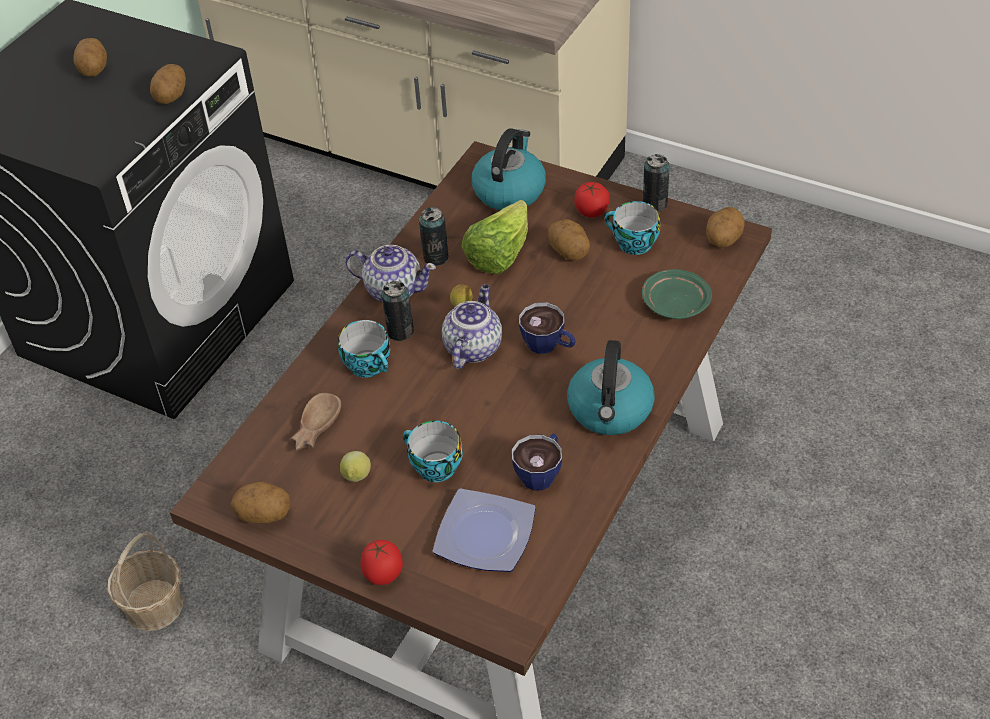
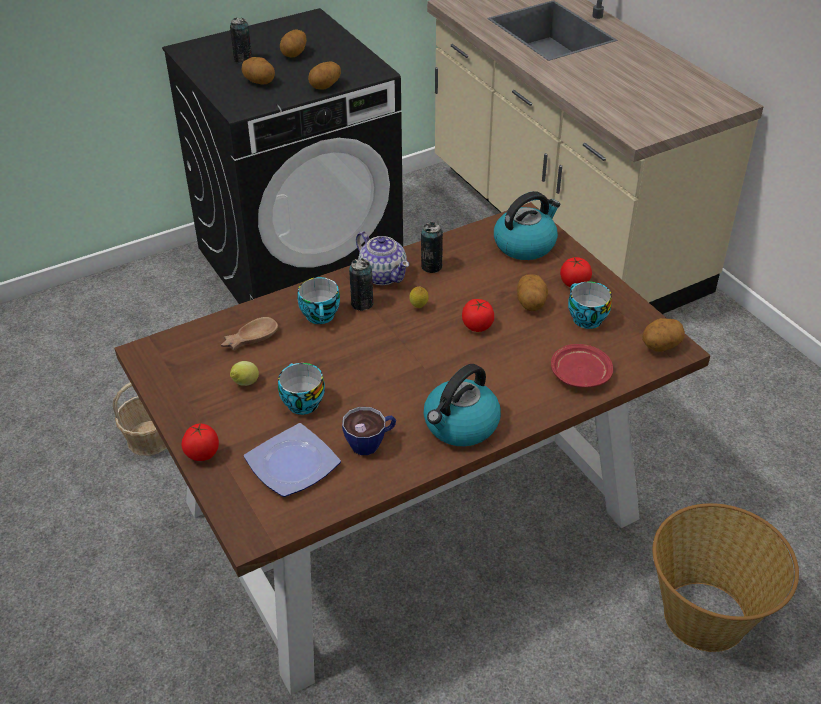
camera: 30 degrees right, 5 degrees down
(264, 515) = (166, 378): potato -> potato (259, 82)
(473, 347) = (402, 336): teapot -> none
(499, 255) = (477, 284): lettuce -> none
(537, 300) = (477, 325): none -> tomato
(549, 346) = (456, 360): cup -> none
(655, 204) = (628, 298): can -> can (243, 59)
(674, 303) = (579, 374): green plate -> red plate
(845, 484) = (706, 616): none -> basket

